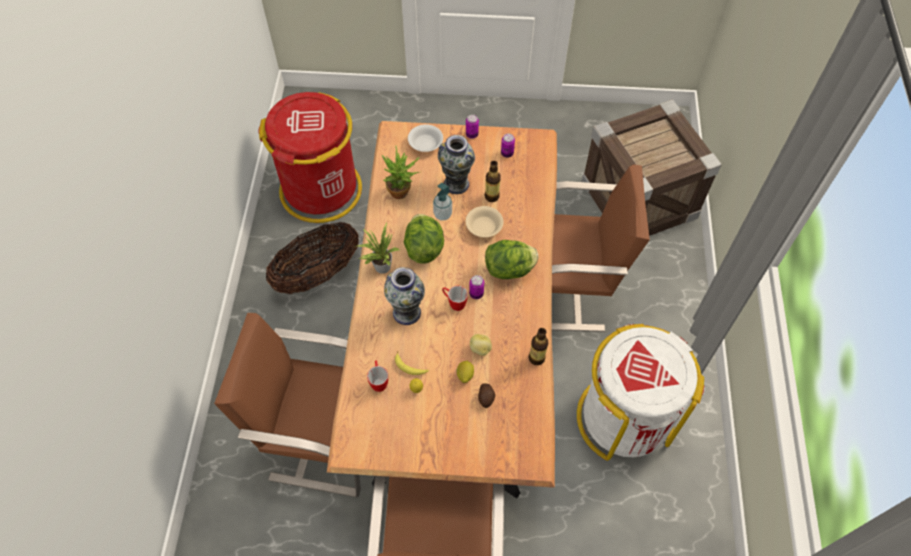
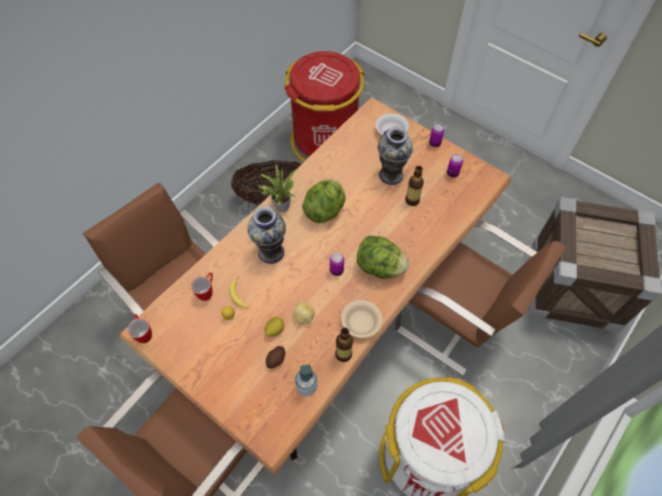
camera: 35 degrees right, 0 degrees up
(402, 193) = (342, 159): potted plant -> none
(442, 214) = (360, 192): soap dispenser -> soap dispenser (306, 387)
(454, 303) = (313, 267): mug -> mug (144, 333)
(484, 227) = (386, 221): beige bowl -> beige bowl (361, 322)

